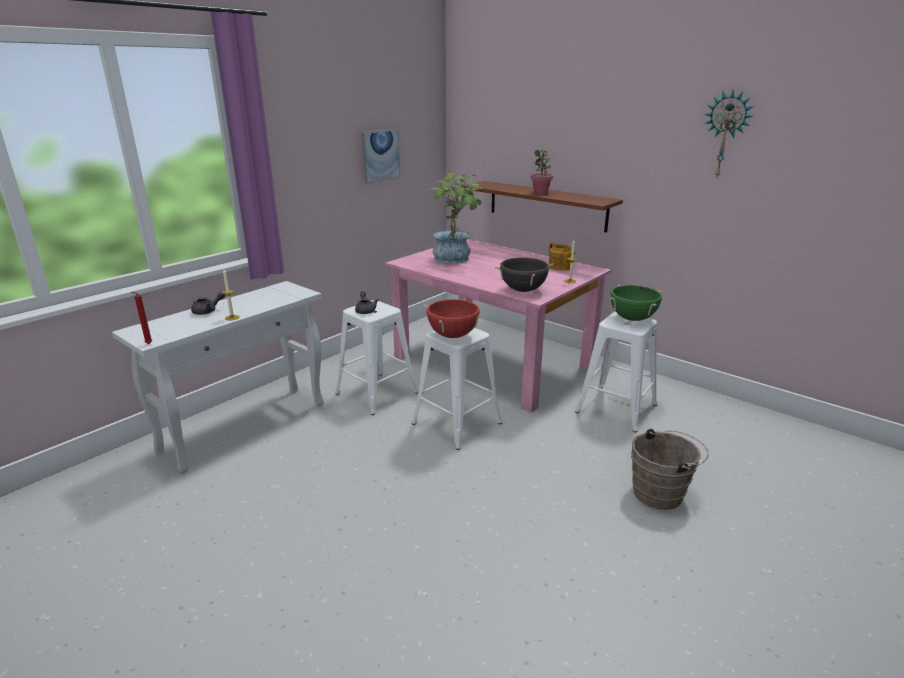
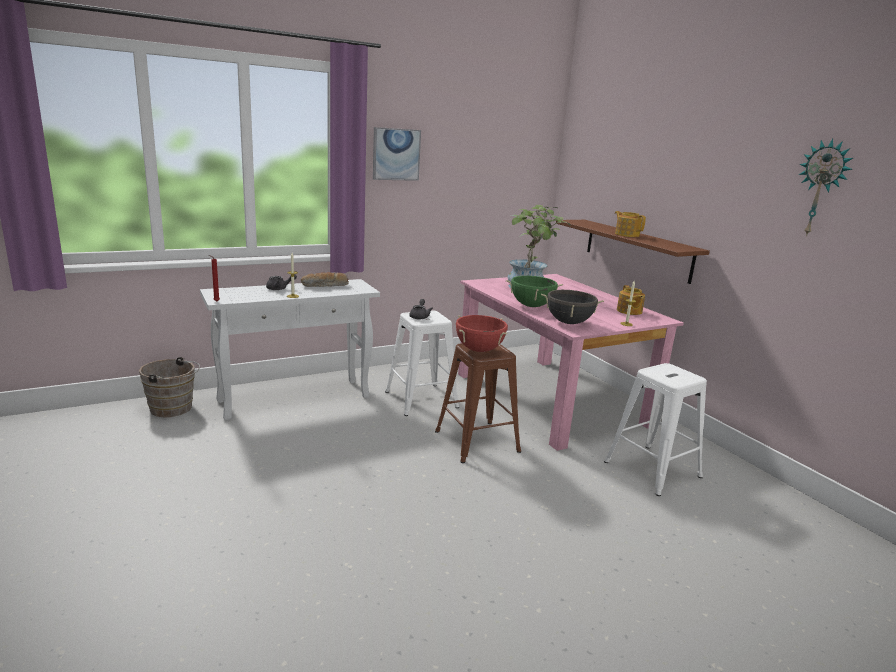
camera: 20 degrees right, 5 degrees down
(256, 297) = (325, 286): none -> bread
(380, 155) = (480, 182): picture -> picture (396, 154)
(455, 423) = (475, 441): white stool -> brown stool
(540, 193) = (626, 234): potted plant -> teapot
(632, 319) = (679, 372): green cooking pot -> green cooking pot (531, 306)
(661, 493) = (645, 558): brown bucket -> brown bucket (174, 409)

